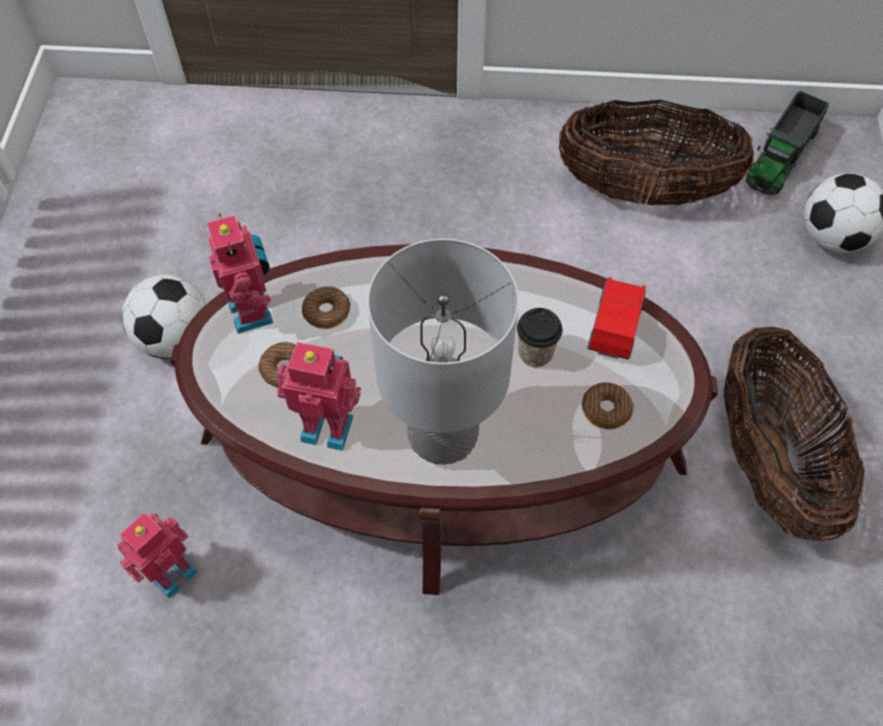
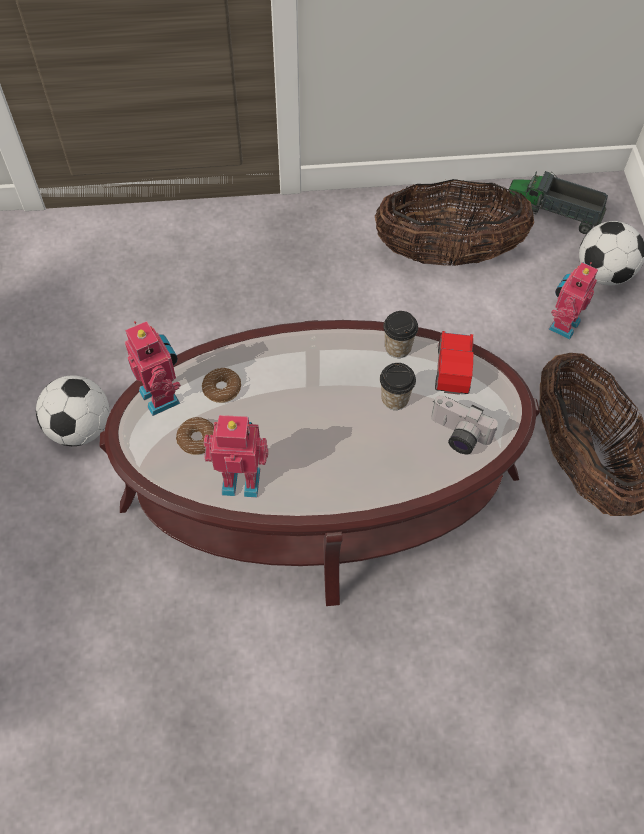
camera: 10 degrees left, 0 degrees up
(170, 571) = (115, 620): toy robot -> toy robot (562, 324)
(442, 438) = (334, 476): grey table lamp -> none
(550, 291) = (397, 348): none -> cup
(606, 410) = (457, 436): donut -> camera
(781, 157) = (553, 213): toy truck -> toy truck turned 90 degrees clockwise

